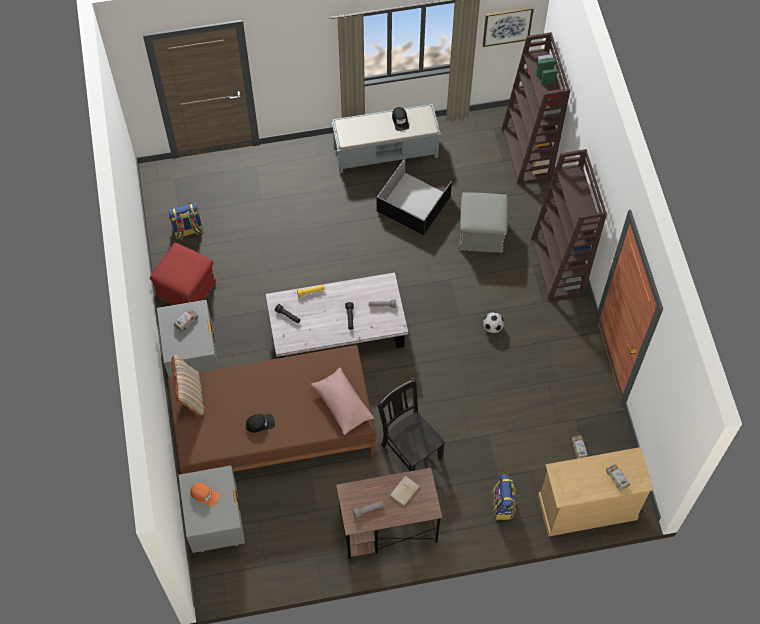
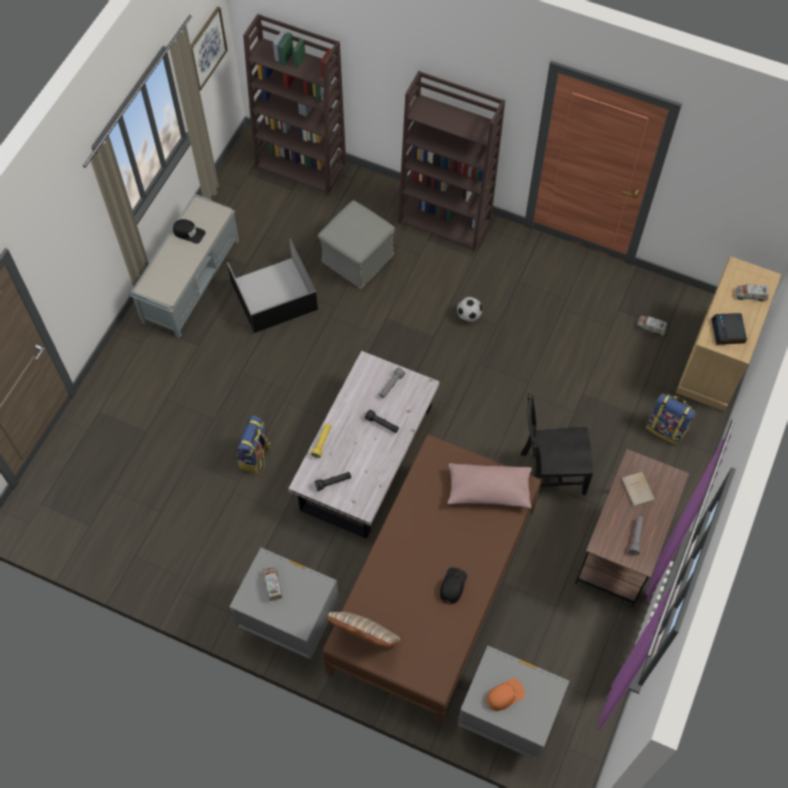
camera: 55 degrees left, 0 degrees up
(186, 288) = (193, 575): red ottoman -> none
(187, 230) = (120, 529): backpack -> backpack (255, 456)
(573, 479) = (728, 332): none -> alarm clock

